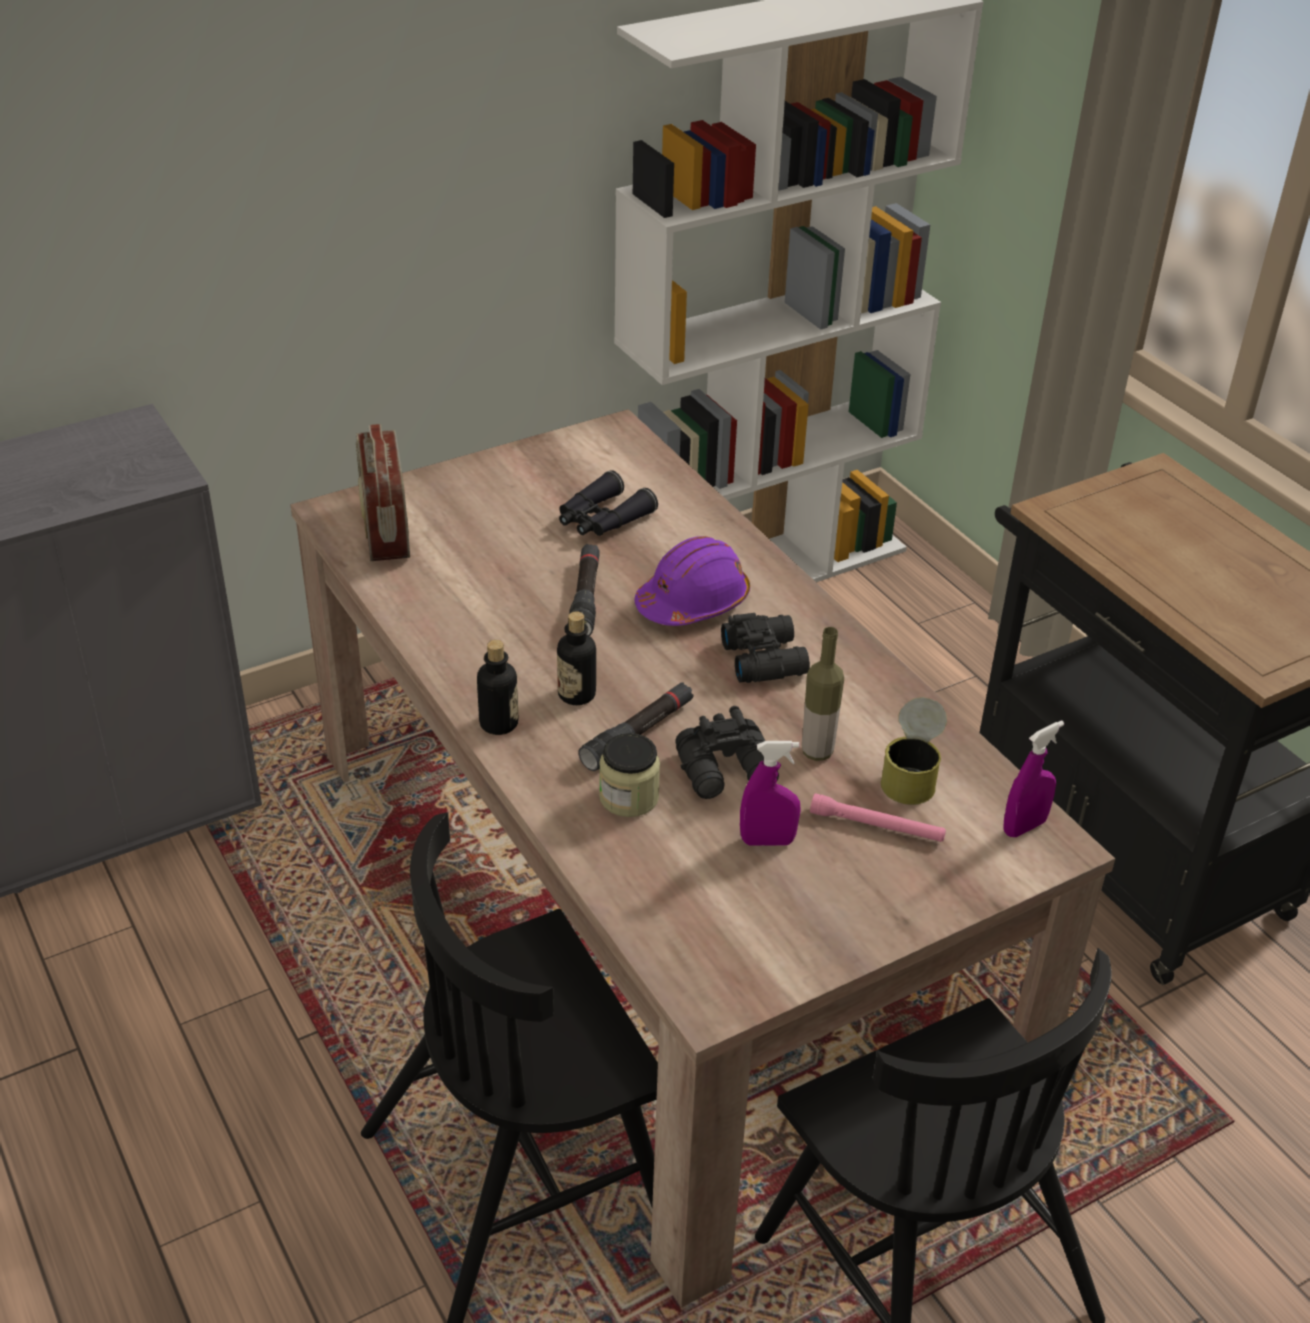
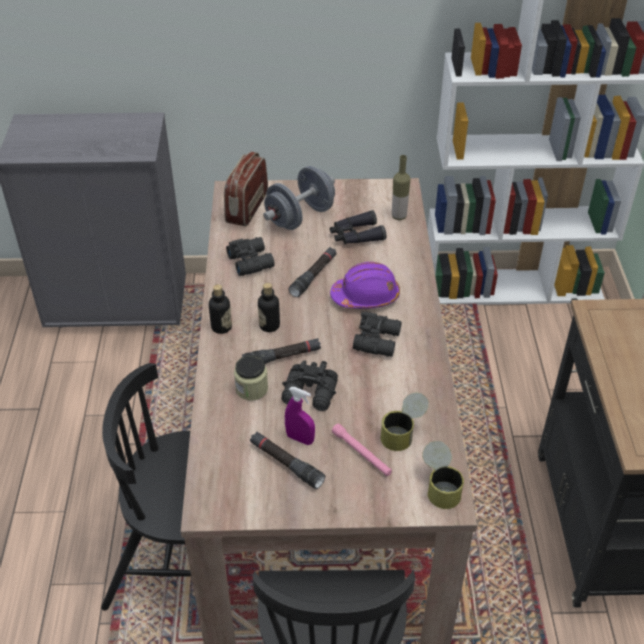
camera: 30 degrees right, 5 degrees up
(462, 608) = (251, 261): none -> black binoculars
(488, 518) = (300, 217): none -> grey dumbbell
(777, 885) = (286, 464): none -> black flashlight
(817, 752) = (364, 401): bottle -> bottle (399, 216)
(1024, 827) = (440, 486): purple spray bottle -> can

